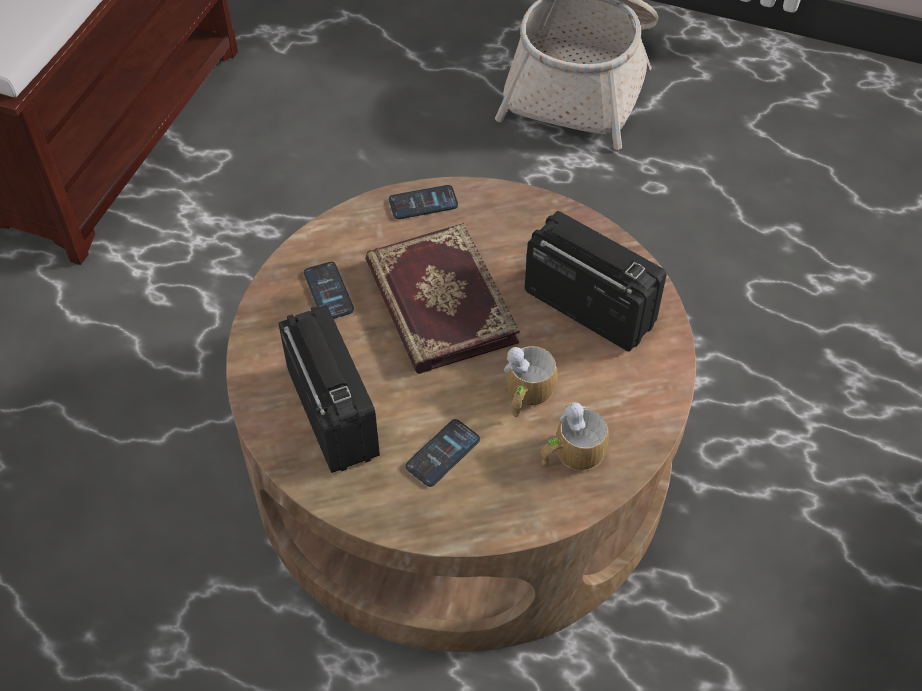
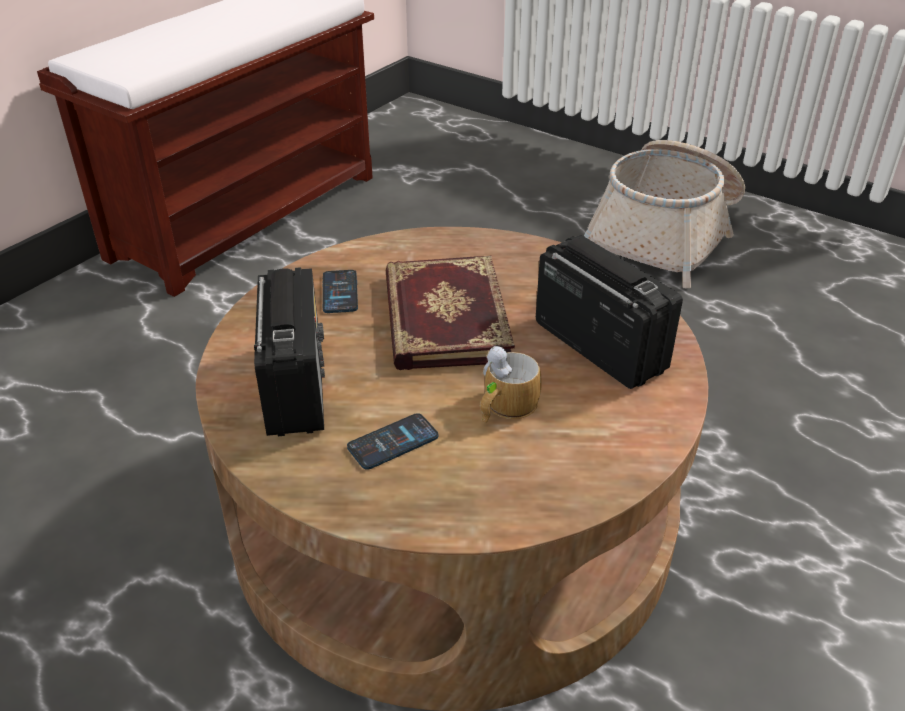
camera: 15 degrees right, 15 degrees down
(423, 203) = (461, 243): phone -> none
(571, 453) = (535, 470): mug -> none

